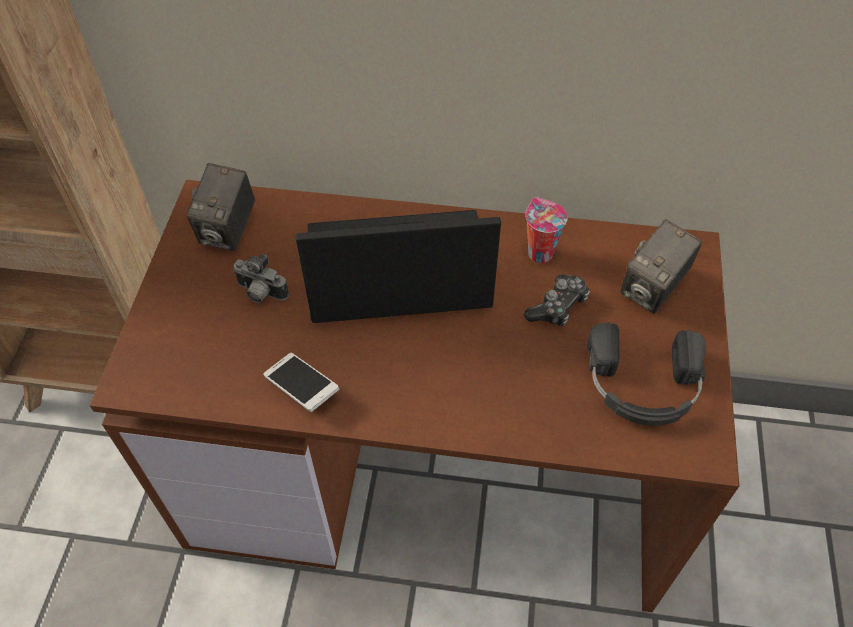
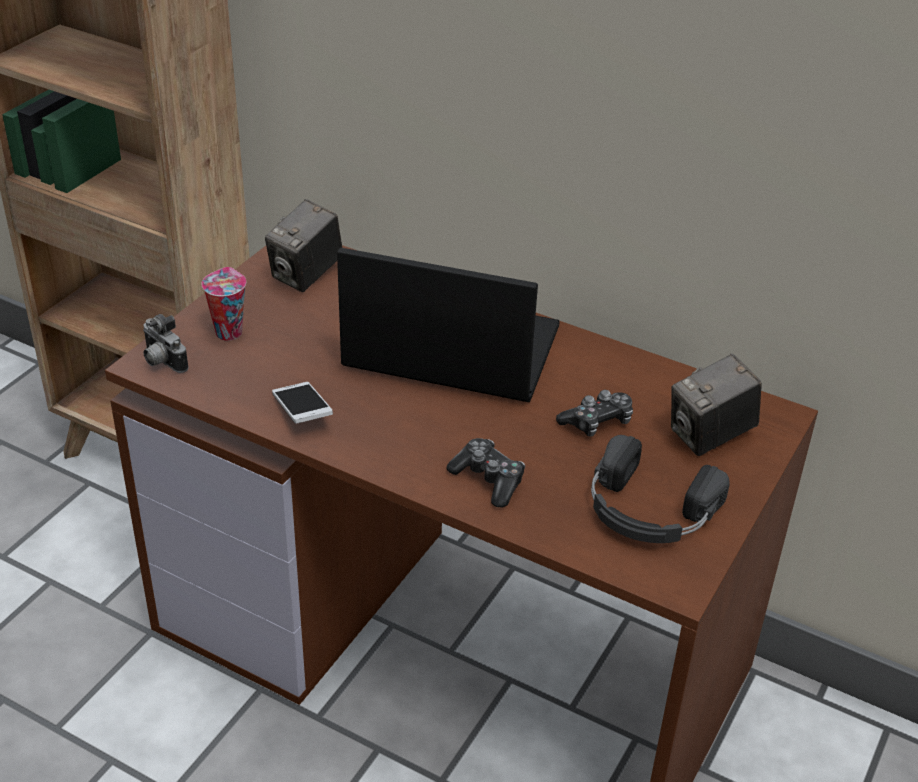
camera: 20 degrees right, 15 degrees down
(260, 294) = (307, 331): camera -> camera (162, 362)
(500, 403) = (488, 480): none -> game controller
(538, 253) = (605, 374): cup -> cup (228, 331)

